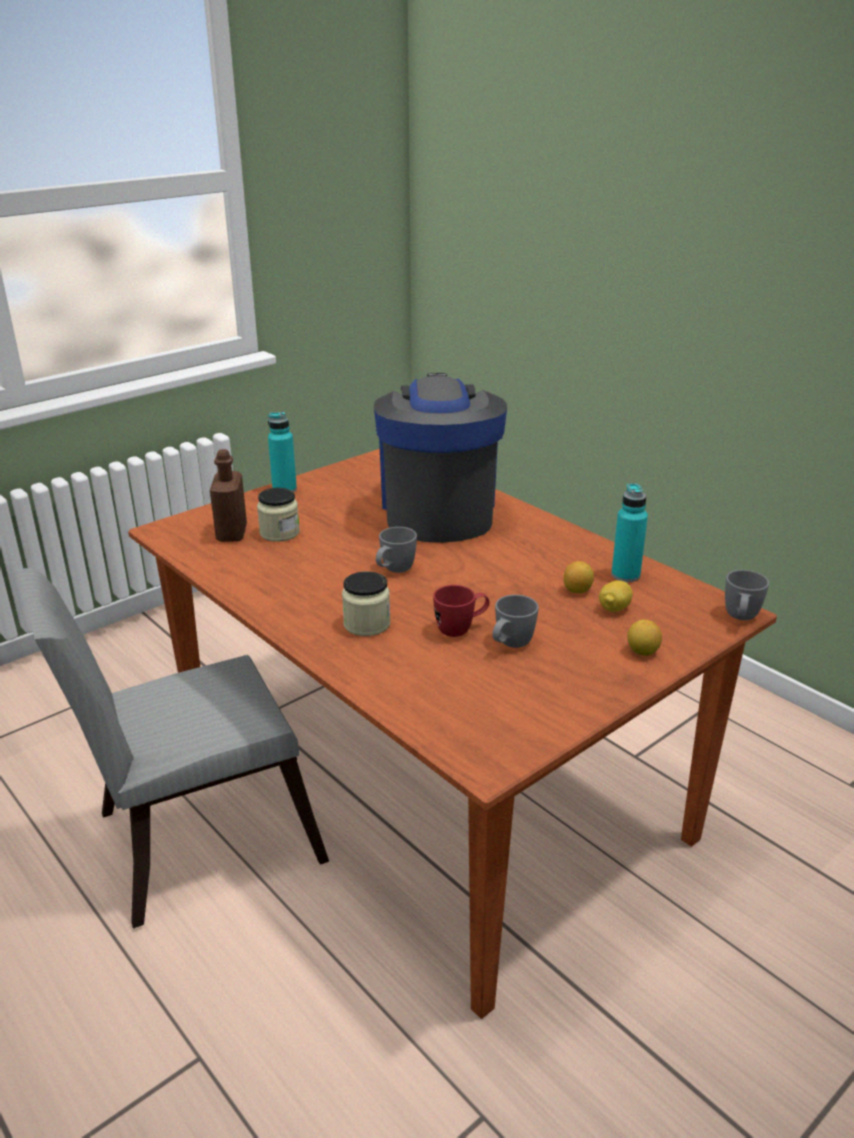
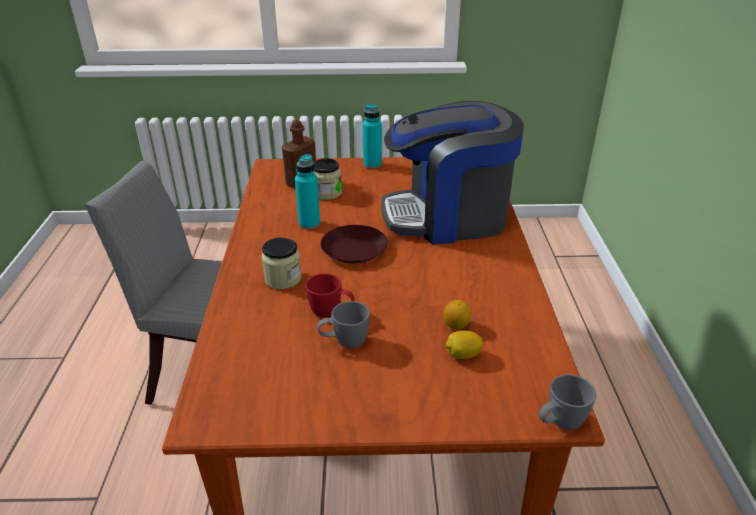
camera: 40 degrees right, 5 degrees up
(394, 571) = (353, 249): grey mug -> brown plate
(438, 510) = (448, 217): coffee machine -> coffee machine turned 135 degrees counterclockwise
(625, 575) = (514, 332): turquoise bottle -> turquoise bottle (309, 224)
(642, 652) = (430, 403): lemon -> none

